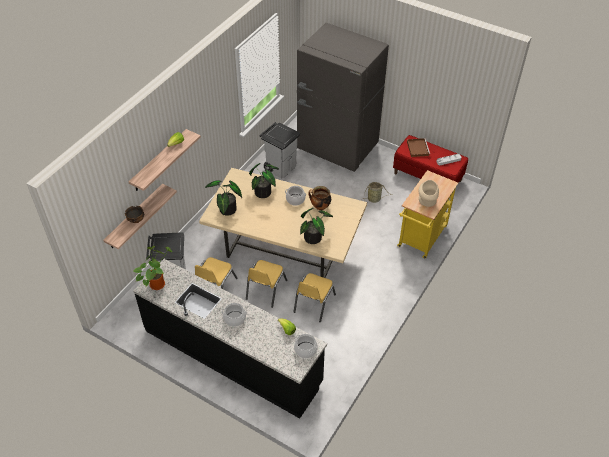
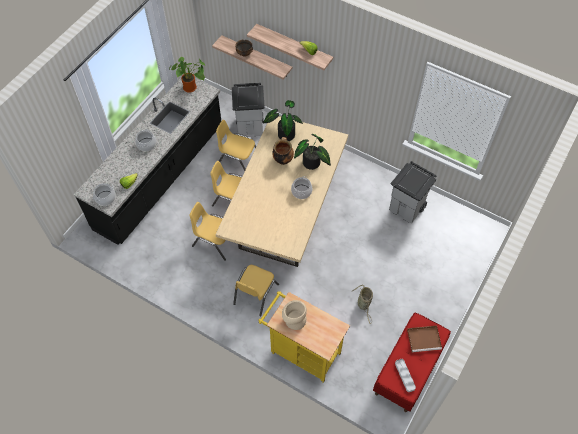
camera: 90 degrees right, 10 degrees up
(315, 238) = (246, 209): potted plant -> none
(320, 207) = (291, 214): cooking pot -> cooking pot (283, 159)
(337, 148) = (448, 267): grey fridge -> none
(370, 271) = (255, 294): none -> yellow chair

